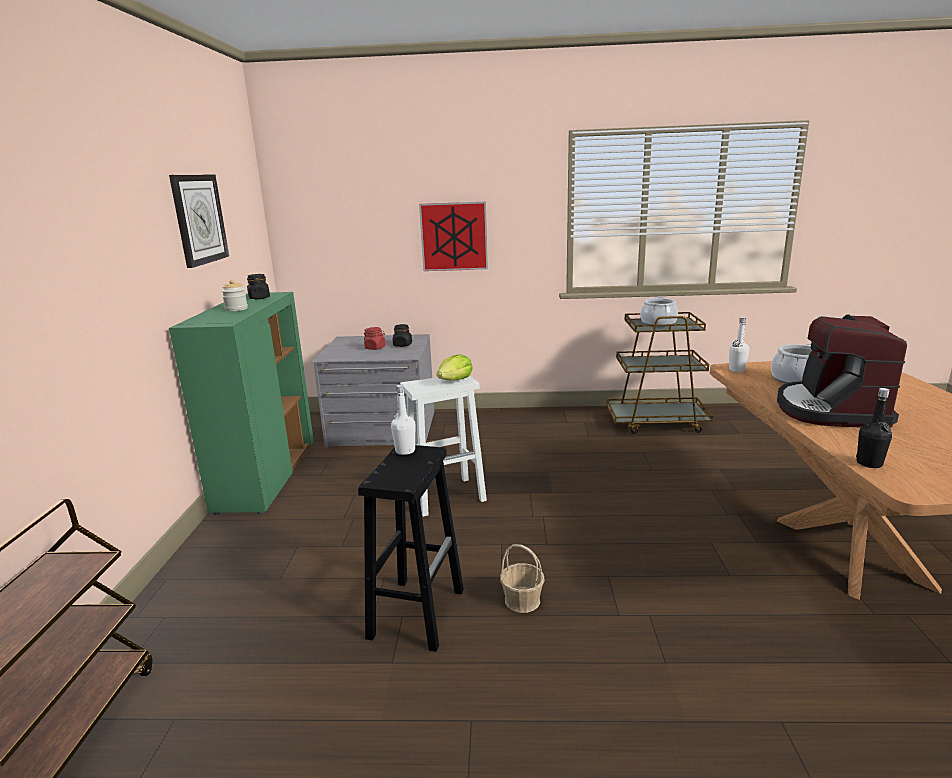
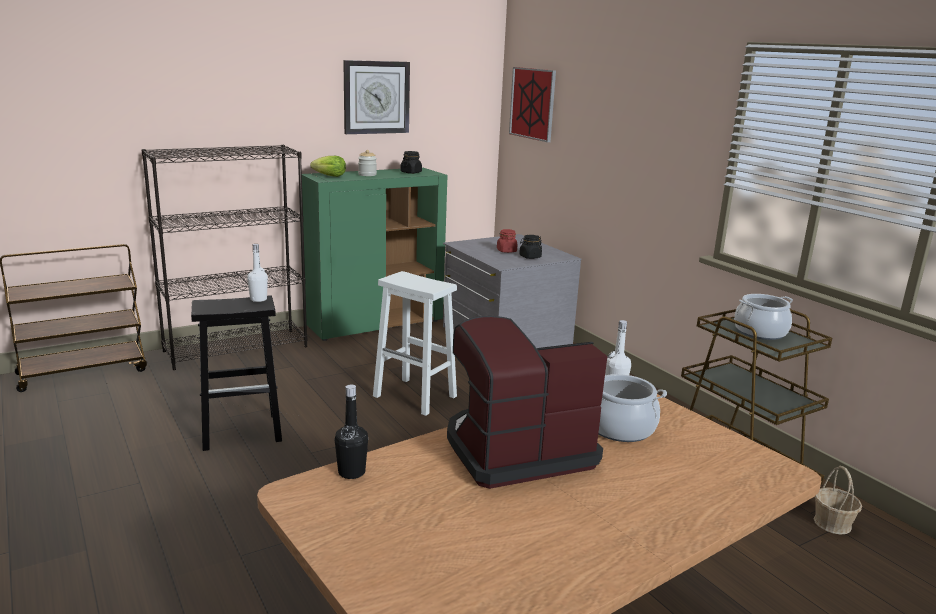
camera: 55 degrees right, 0 degrees up
(196, 575) = (237, 348): none -> black bookcase
(454, 236) = (621, 156): picture -> picture (532, 103)
(455, 380) = (428, 285): lettuce -> lettuce (330, 176)
(522, 600) = (285, 469): basket -> basket (832, 523)

